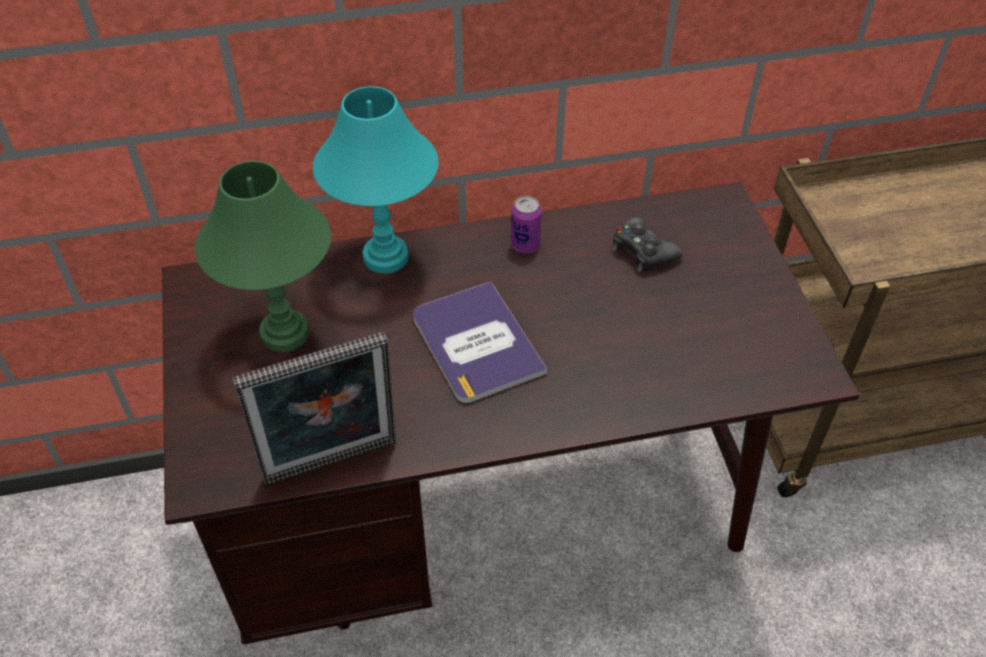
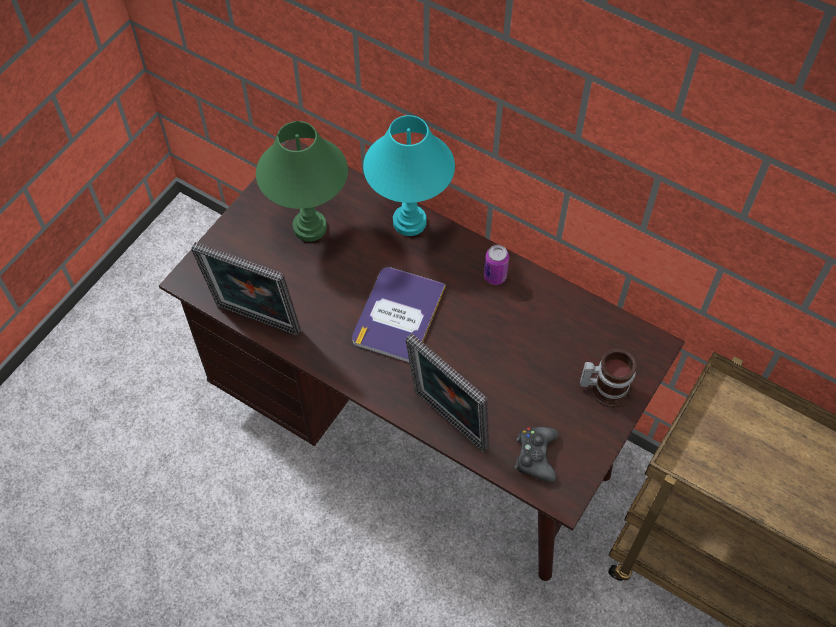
camera: 45 degrees right, 10 degrees up
(643, 251) = (559, 336): black game controller -> black game controller (536, 456)
(643, 399) = (447, 423): none -> picture frame
(731, 261) = (606, 387): none -> mug

